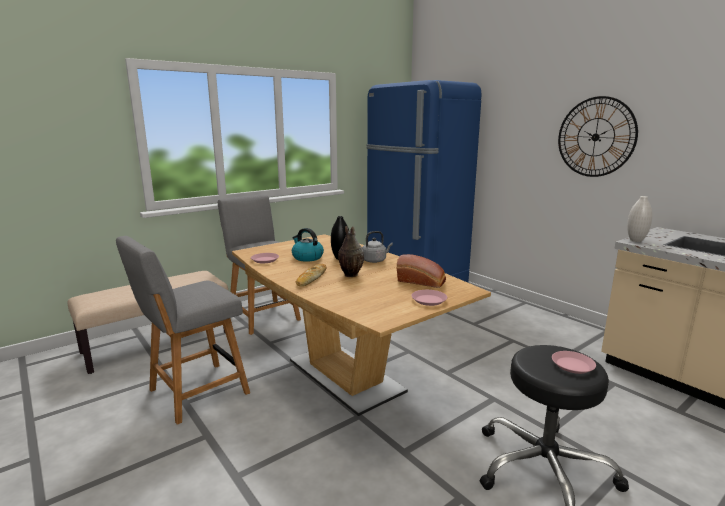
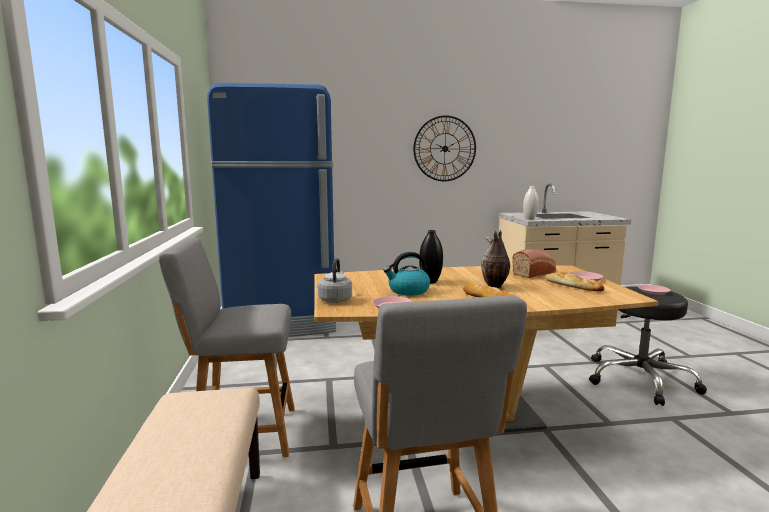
camera: 60 degrees left, 5 degrees down
(375, 260) = (454, 274): grey kettle -> grey kettle (335, 299)
(392, 298) = (573, 286): none -> bread

